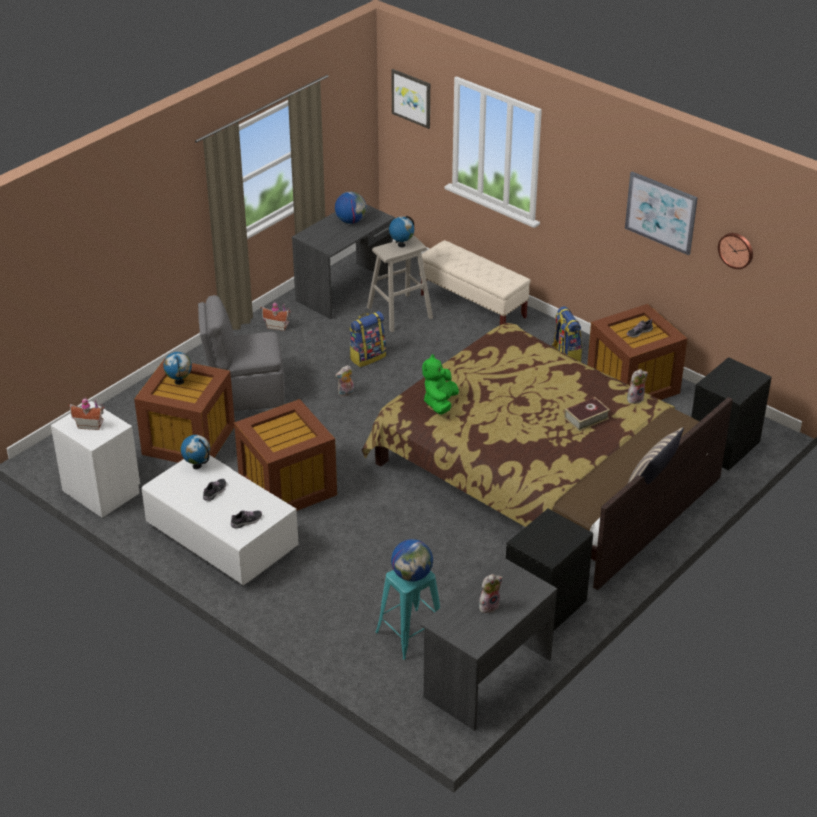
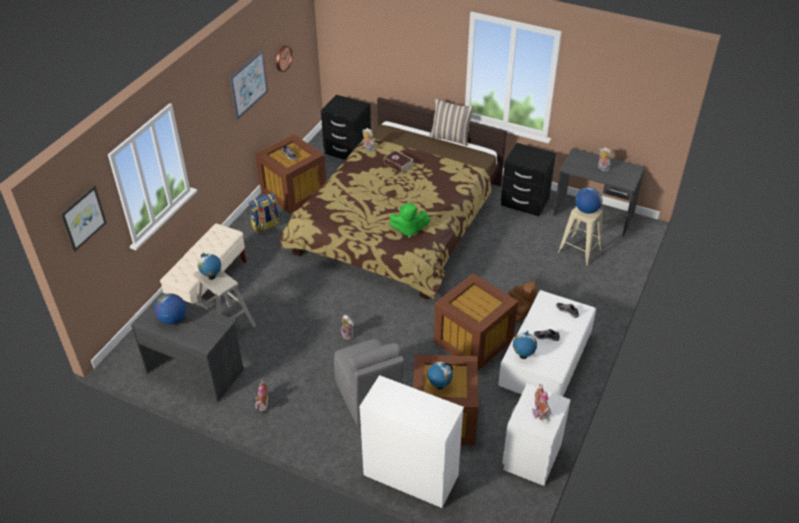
camera: 105 degrees left, 5 degrees up
(134, 405) = (411, 475): none -> white dresser
(317, 539) = (519, 311): none -> brown plush toy
(367, 357) = (295, 332): backpack -> none
(410, 634) = (579, 251): turquoise stool -> beige stool

